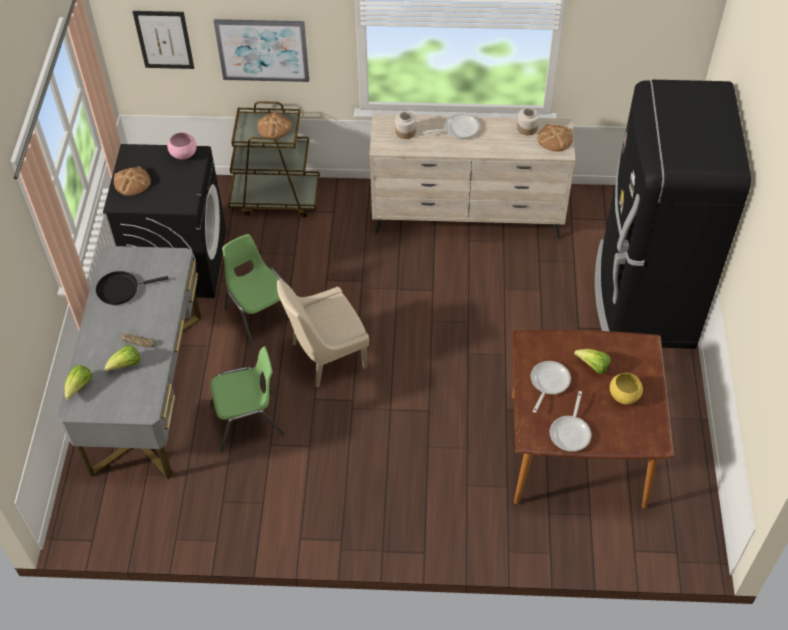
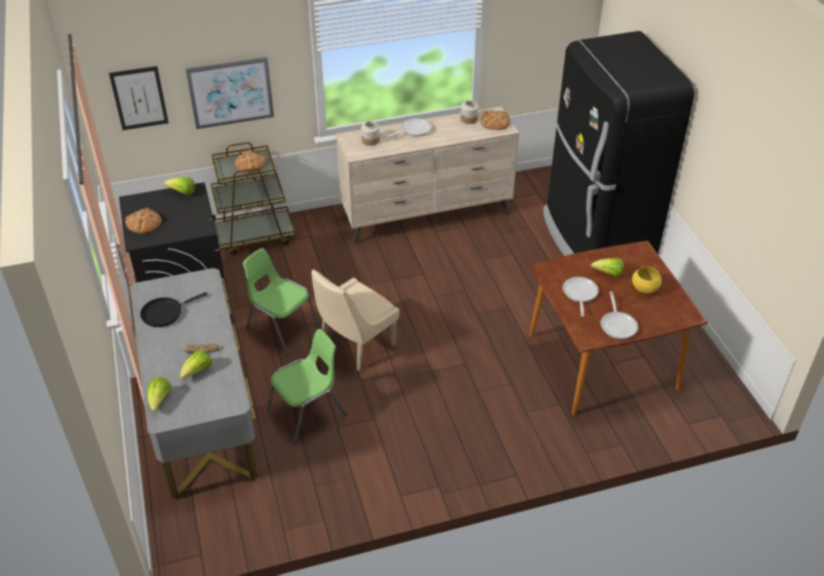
camera: 20 degrees left, 10 degrees down
(183, 154) = (182, 192): pink bowl -> lettuce

